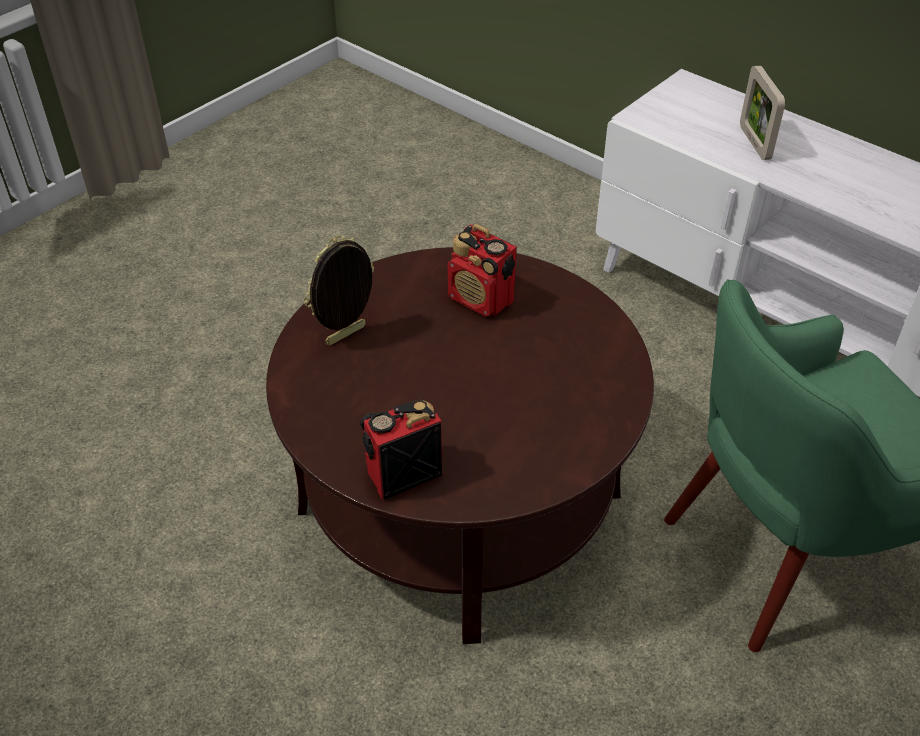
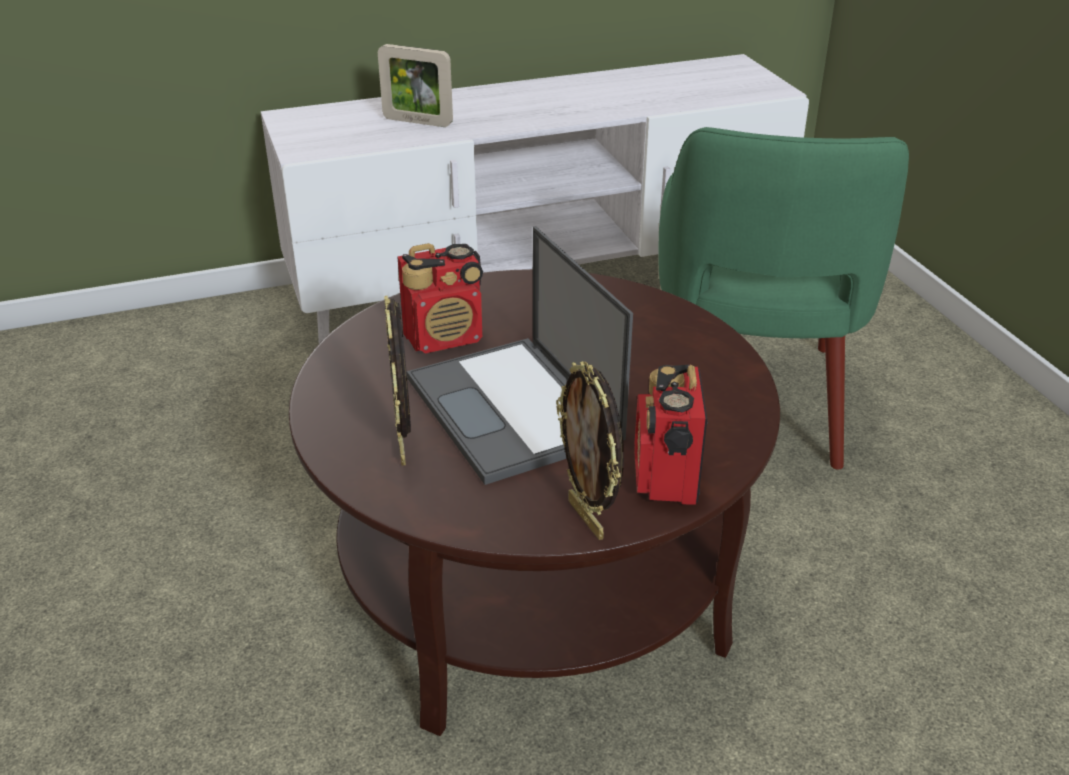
camera: 60 degrees left, 10 degrees down
(332, 451) = (588, 519): none -> picture frame
(424, 369) = (515, 409): none -> laptop

